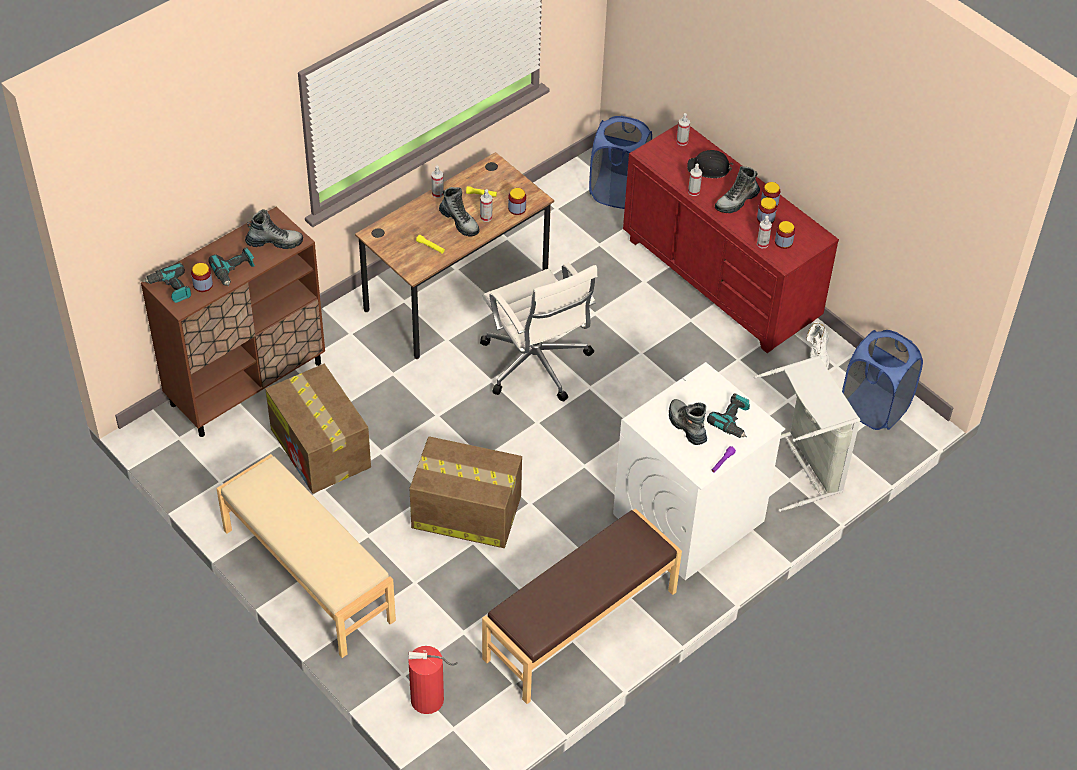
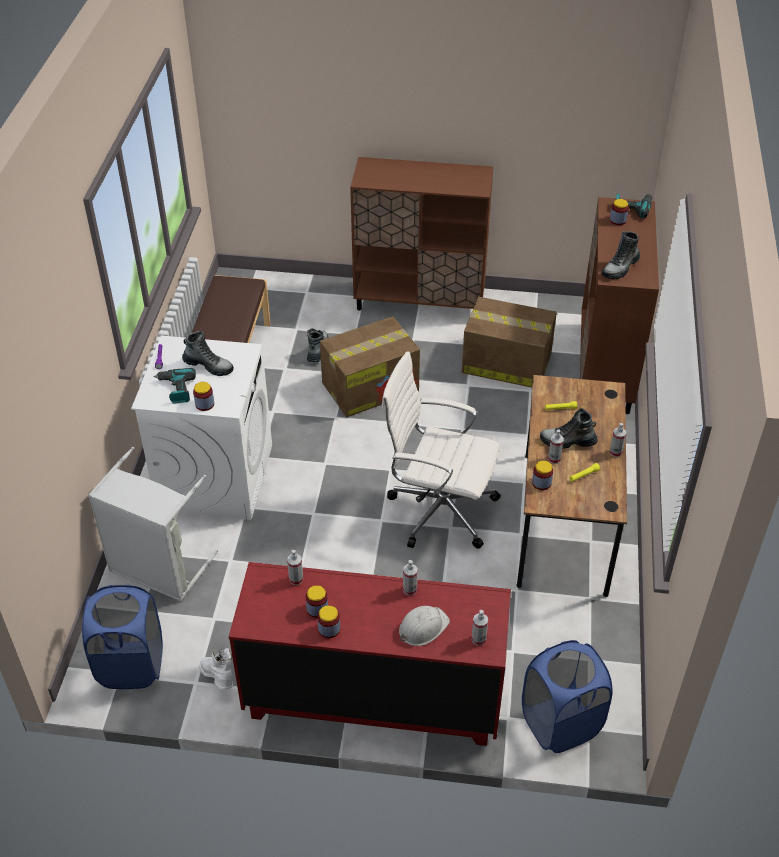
camera: 140 degrees right, 5 degrees down
(234, 271) = (614, 238): power drill -> none
(307, 575) = (420, 301): beige bench -> brown cabinet
(429, 699) = (279, 291): fire extinguisher -> none
(709, 168) = (422, 627): black hard hat -> white hard hat
(736, 201) = (361, 608): boot -> boot (317, 350)
(783, 242) = (278, 595): jar -> jar (204, 404)

